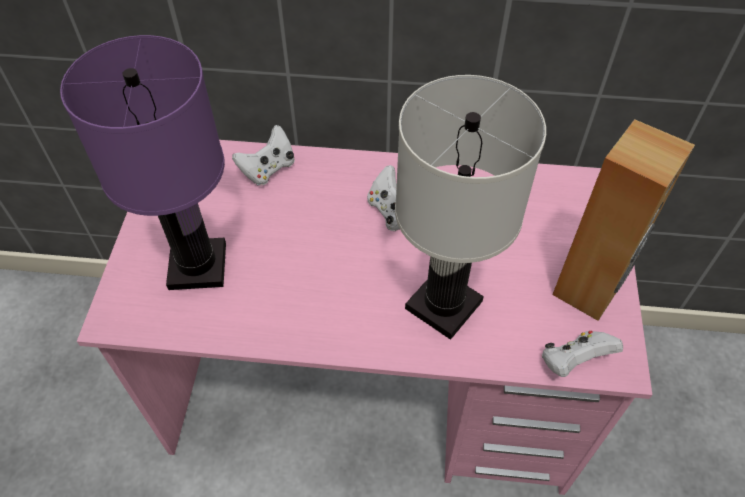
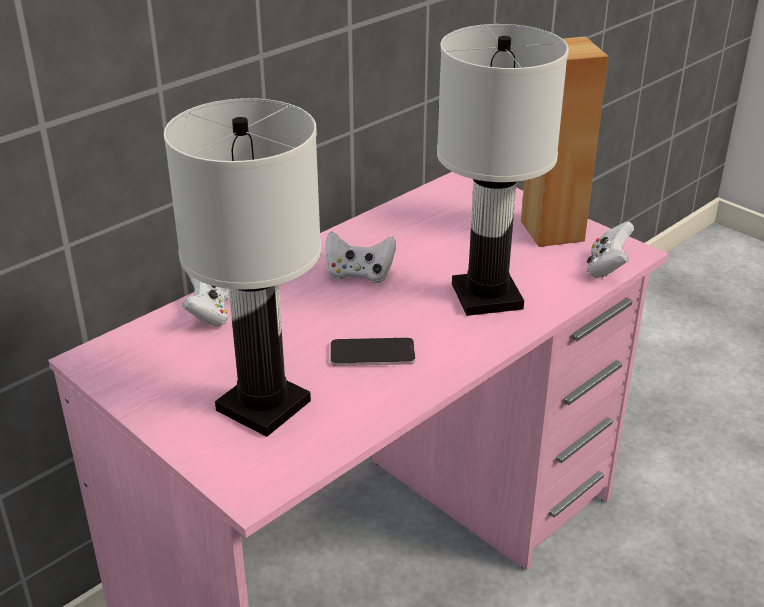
camera: 50 degrees left, 20 degrees down
(197, 267) = (263, 407): purple table lamp -> white table lamp
(305, 284) = (372, 353): none -> phone

